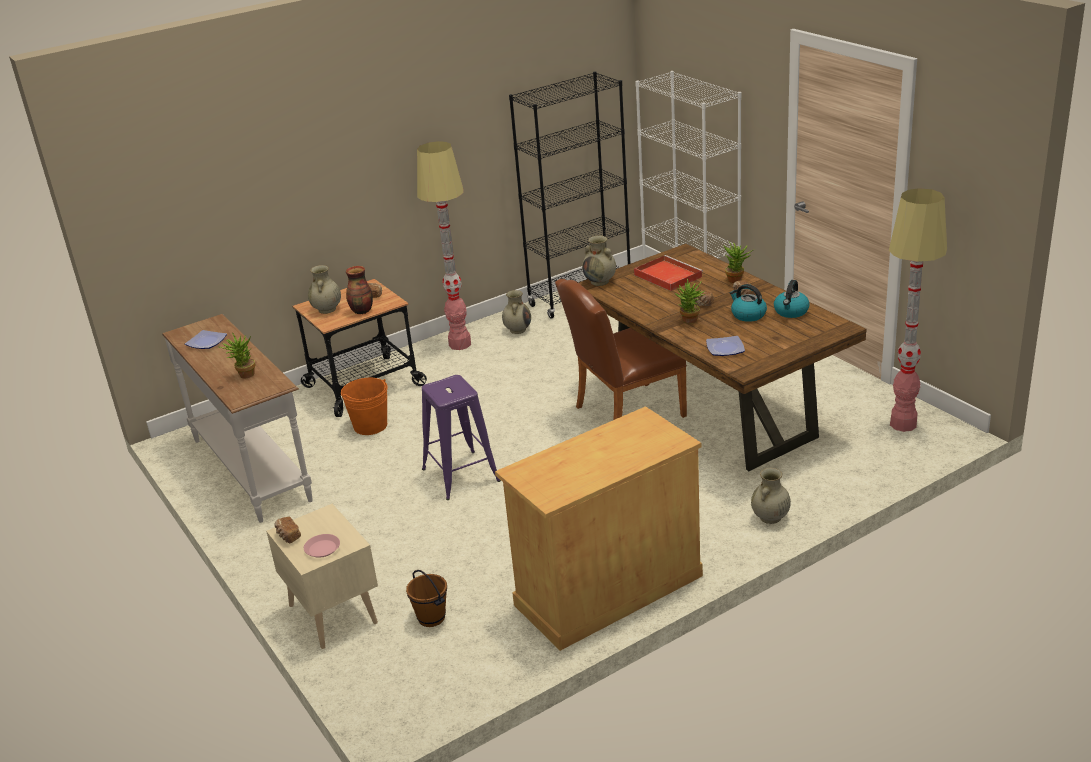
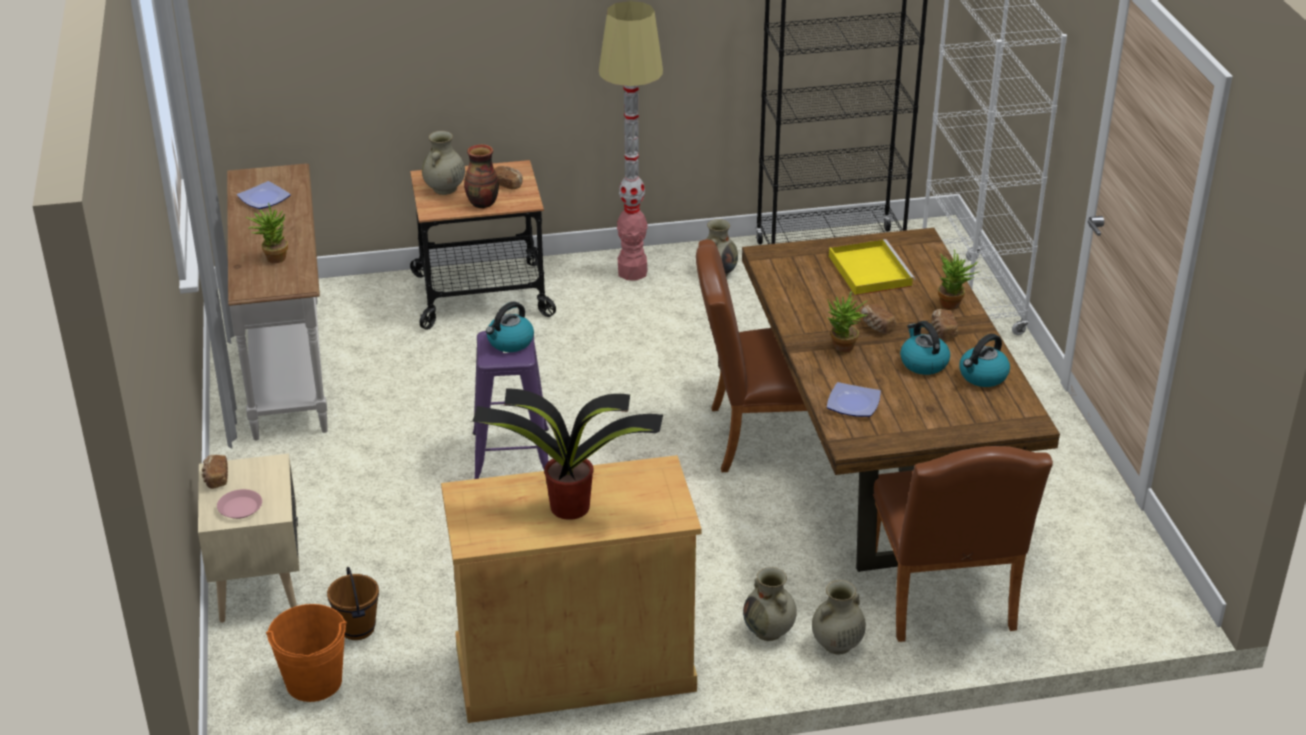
camera: 20 degrees right, 5 degrees up
(370, 426) = (453, 353): orange bucket -> orange bucket (314, 682)
(450, 385) = (510, 342): none -> kettle
(598, 457) = (567, 506): none -> potted plant
(600, 282) = (778, 253): beige vase -> beige vase (769, 631)
(666, 275) = (869, 270): red tray -> yellow tray
(814, 470) = (943, 600): none -> brown chair
(903, 424) = (1112, 575): floor lamp -> none

